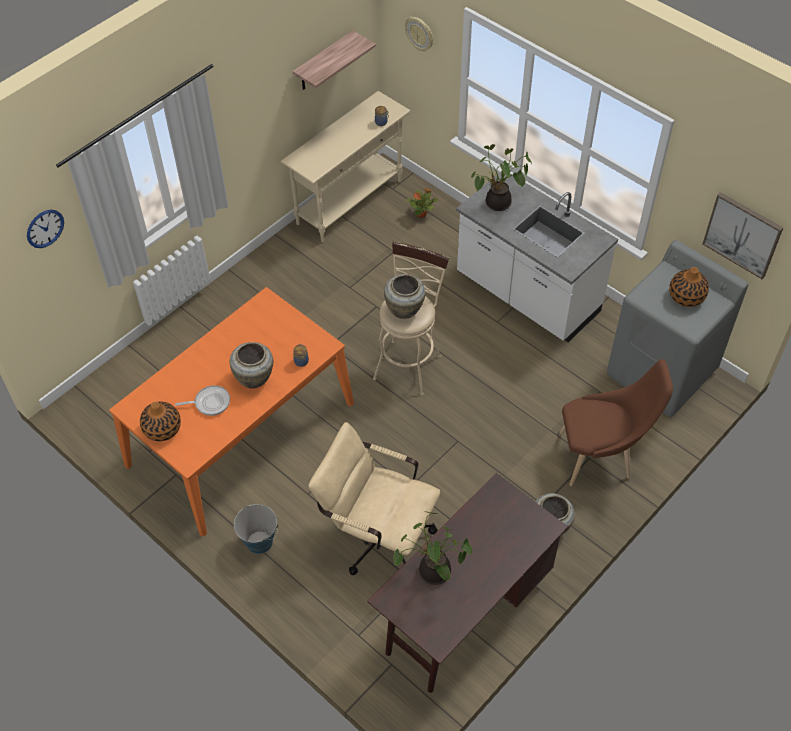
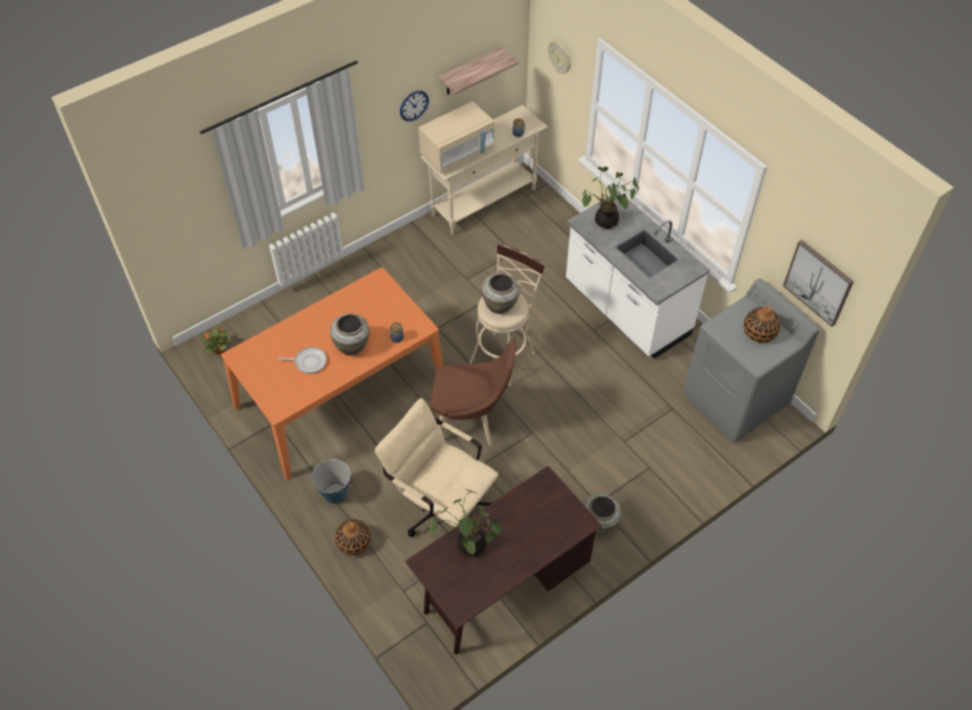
camera: 10 degrees right, 0 degrees up
(45, 228) = (188, 186): wall clock -> wall clock (414, 105)
(162, 429) = (262, 378): vase -> vase (354, 542)
(320, 152) = (457, 153): none -> beige microwave
(421, 214) = (546, 222): potted plant -> potted plant (220, 350)
(600, 456) = (660, 468): brown chair -> brown chair (471, 421)

